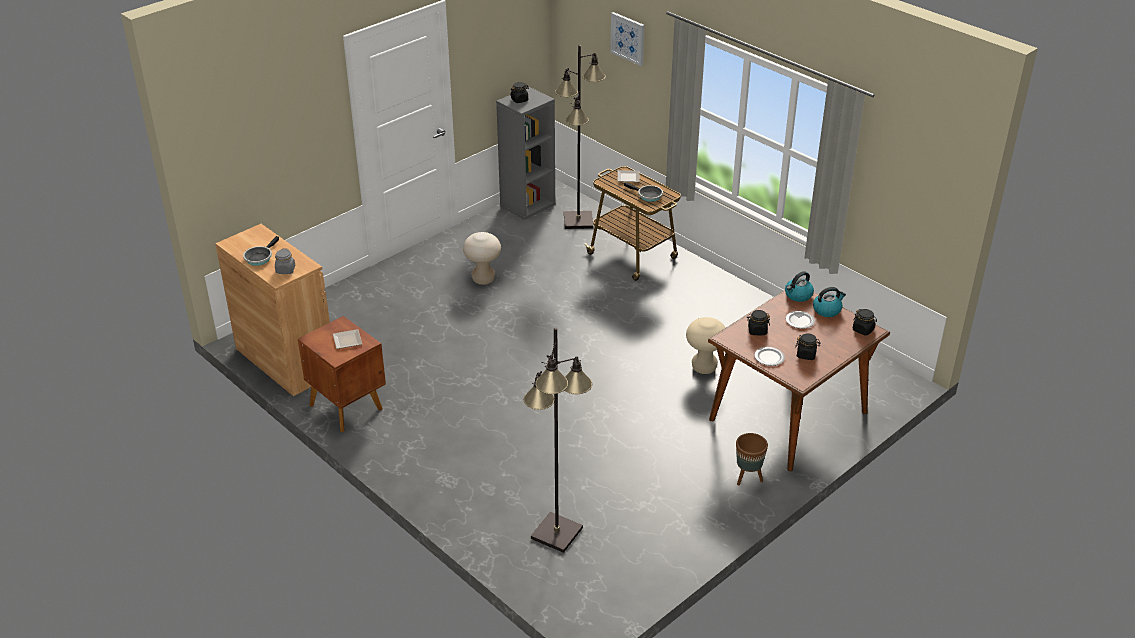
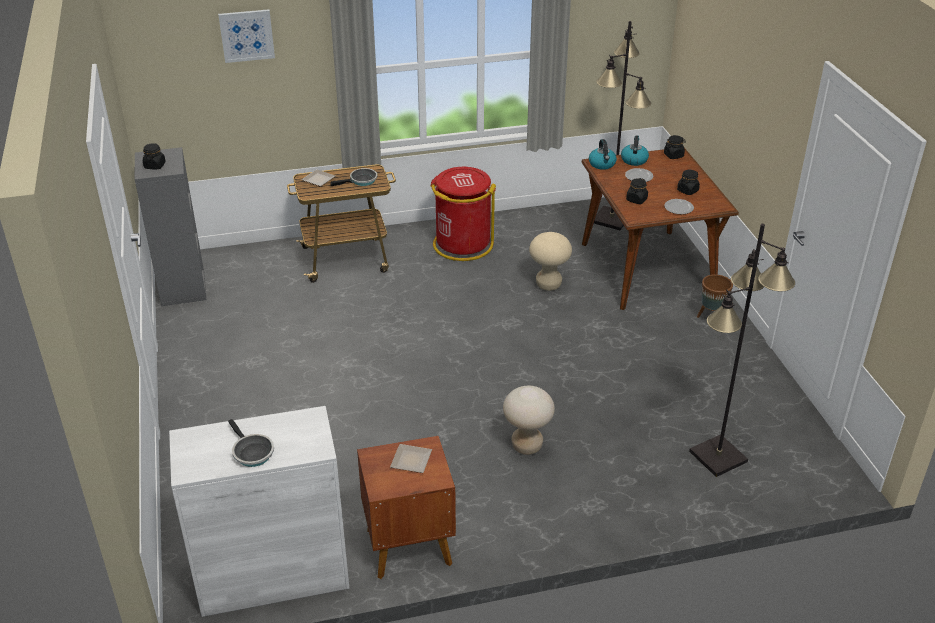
camera: 60 degrees left, 0 degrees up
(285, 270) = (304, 437): grey jar -> none
(285, 361) = (272, 574): brown cabinet -> white cabinet
(483, 279) = (280, 363): beige stool -> beige stool (527, 446)
(578, 221) = (250, 268): black floor lamp -> black floor lamp (612, 219)
(713, 303) = (462, 245): none -> red trash can

